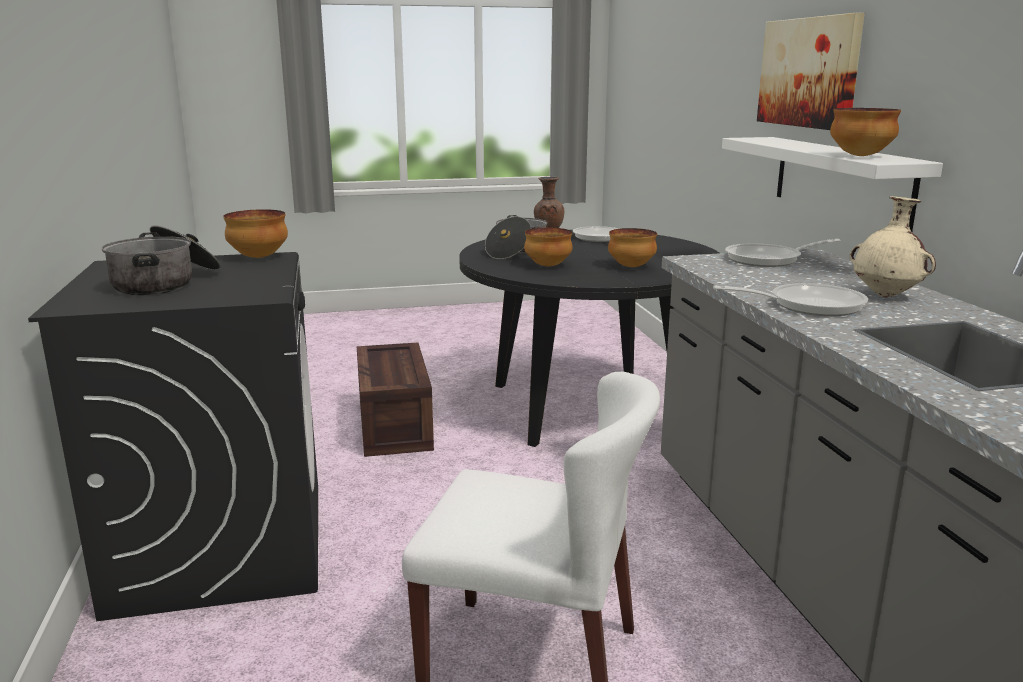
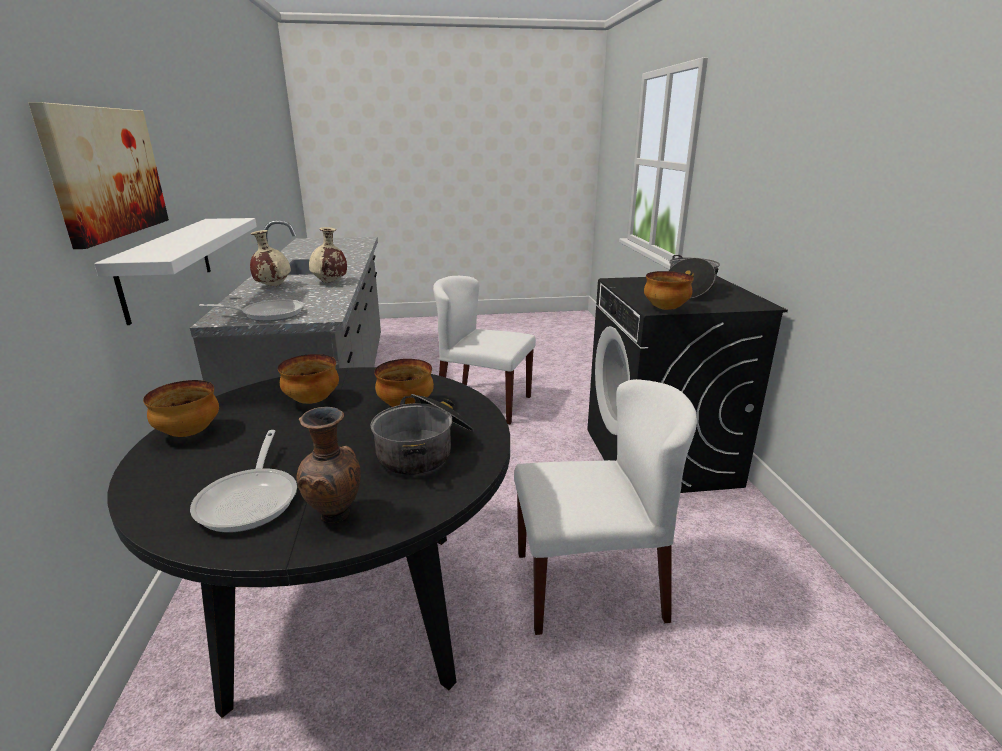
camera: 175 degrees left, 5 degrees up
(392, 424) = (590, 585): crate -> white chair
(807, 305) = (330, 282): frying pan -> beige vase
(860, 156) = (220, 224): bowl -> bowl (189, 433)

